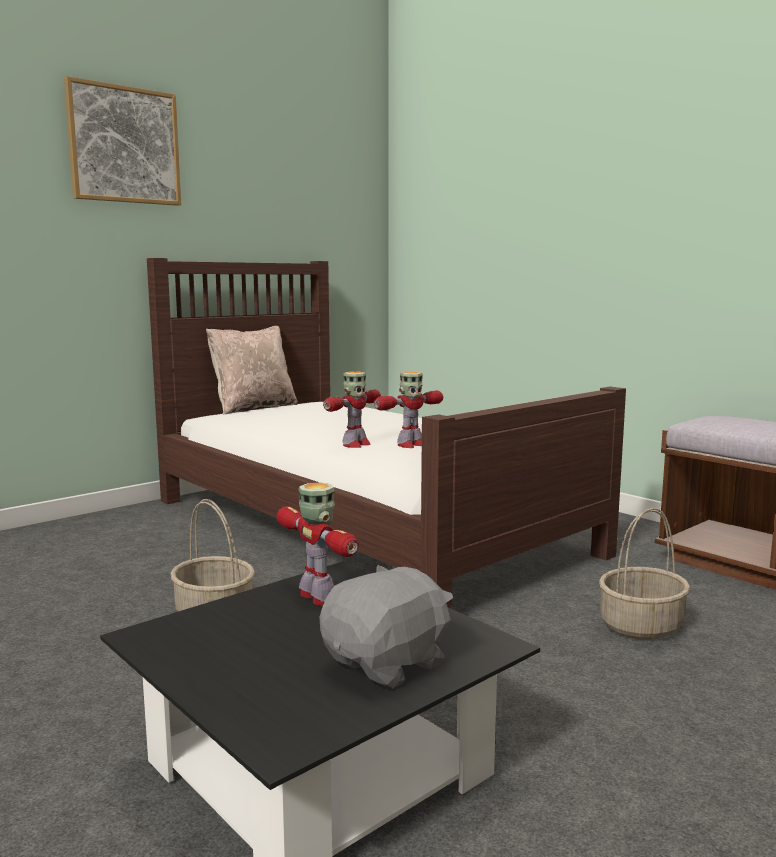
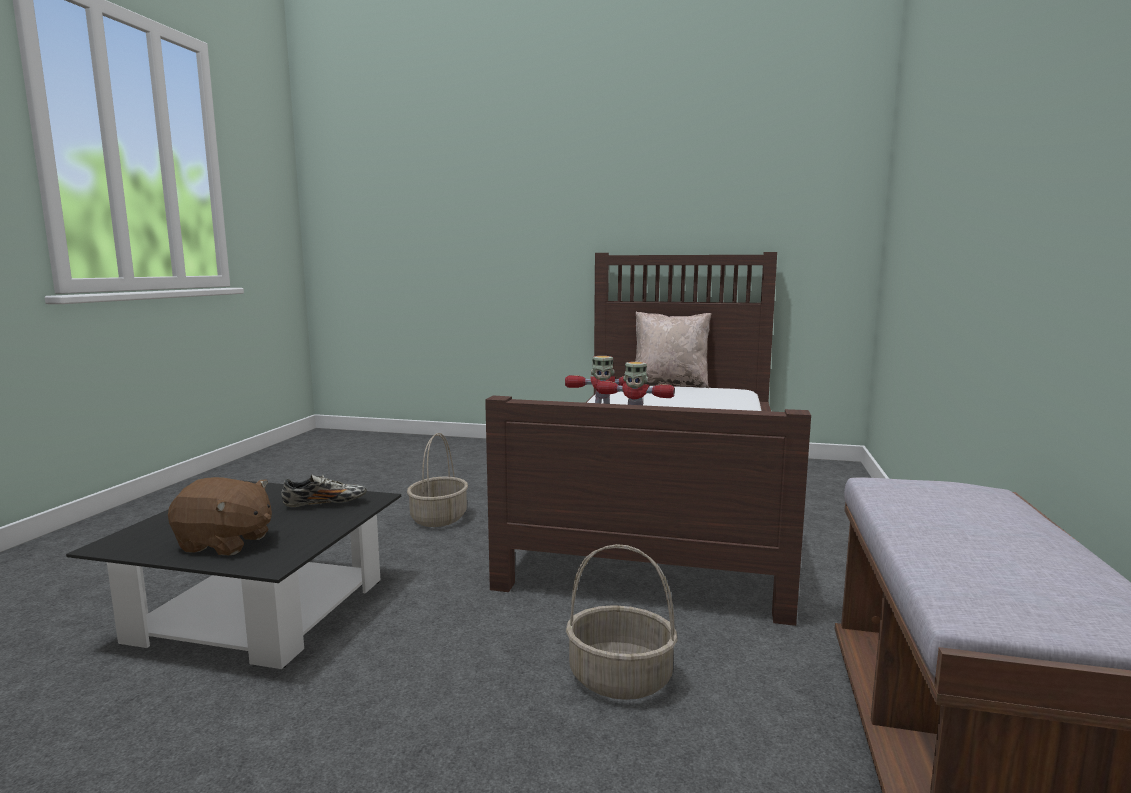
camera: 55 degrees right, 0 degrees up
(124, 145) = (589, 165): picture -> none
(320, 597) = (325, 504): toy robot -> shoe
(388, 663) = (225, 543): grey plush toy -> brown plush toy

